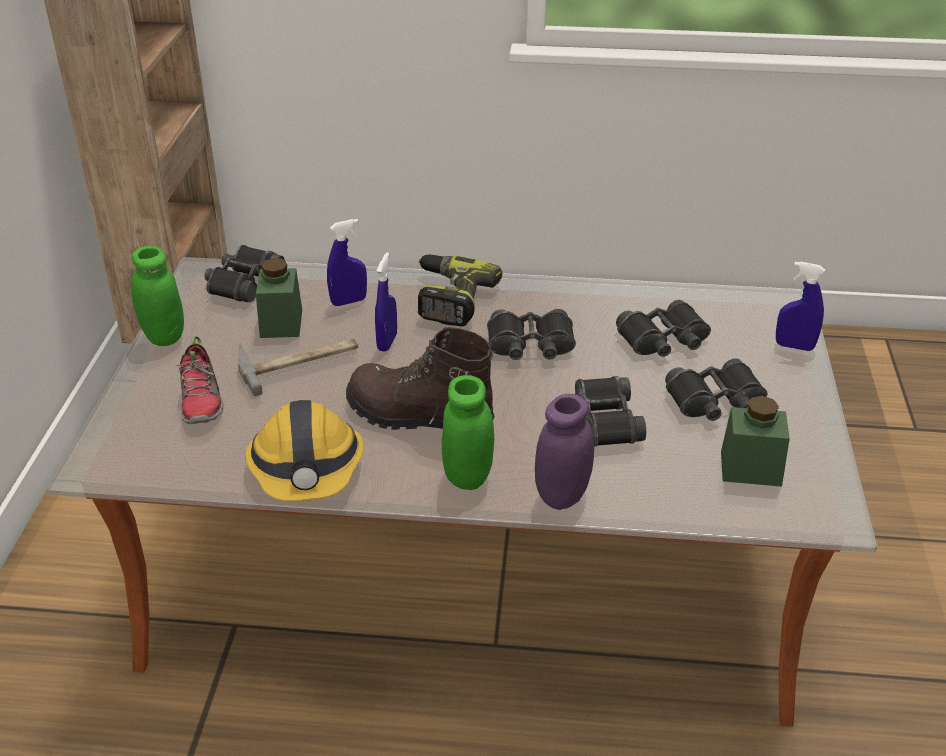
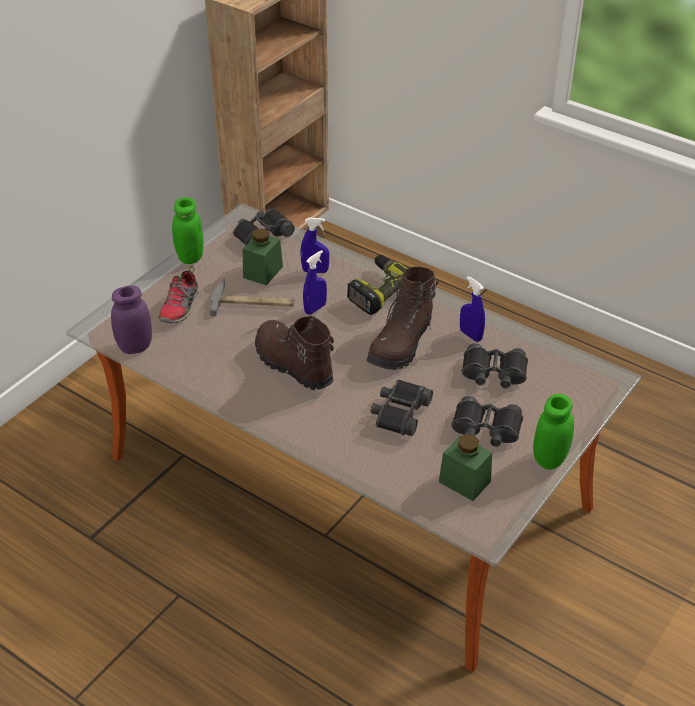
camera: 30 degrees right, 5 degrees up
(307, 469) = (204, 374): hard hat -> none
(467, 476) = (289, 415): green jar -> green jar (549, 459)
(530, 345) = (402, 344): black binoculars -> brown boot
(562, 495) = (332, 449): purple jar -> purple jar (135, 347)
(794, 346) = (581, 412): blue spray bottle -> blue spray bottle (470, 335)

